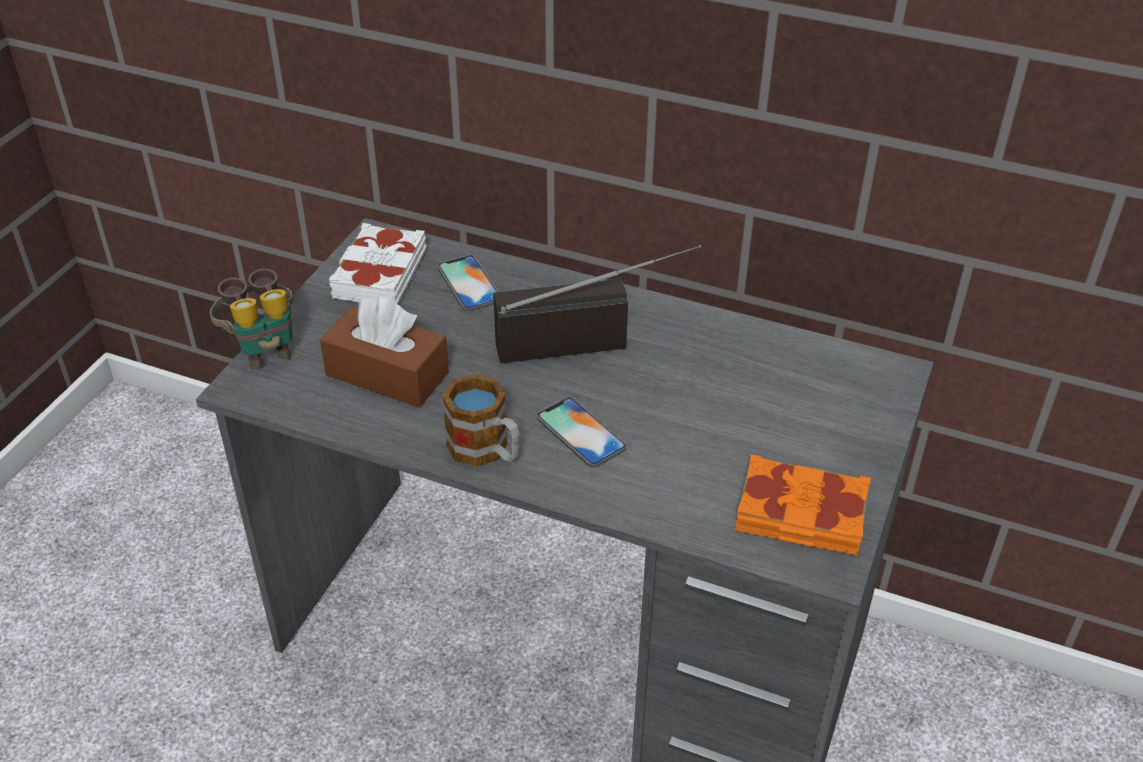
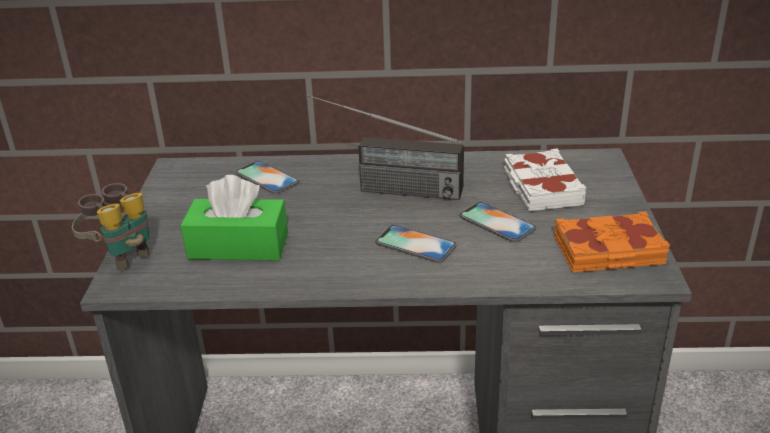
camera: 20 degrees left, 10 degrees down
(378, 274) = (190, 187): white book -> white book (541, 188)
(387, 374) = (238, 246): brown tissue box -> green tissue box
(486, 451) = (352, 274): mug -> none
(594, 340) = (384, 188): radio -> radio turned 135 degrees counterclockwise
(695, 431) = (497, 222): none -> phone

